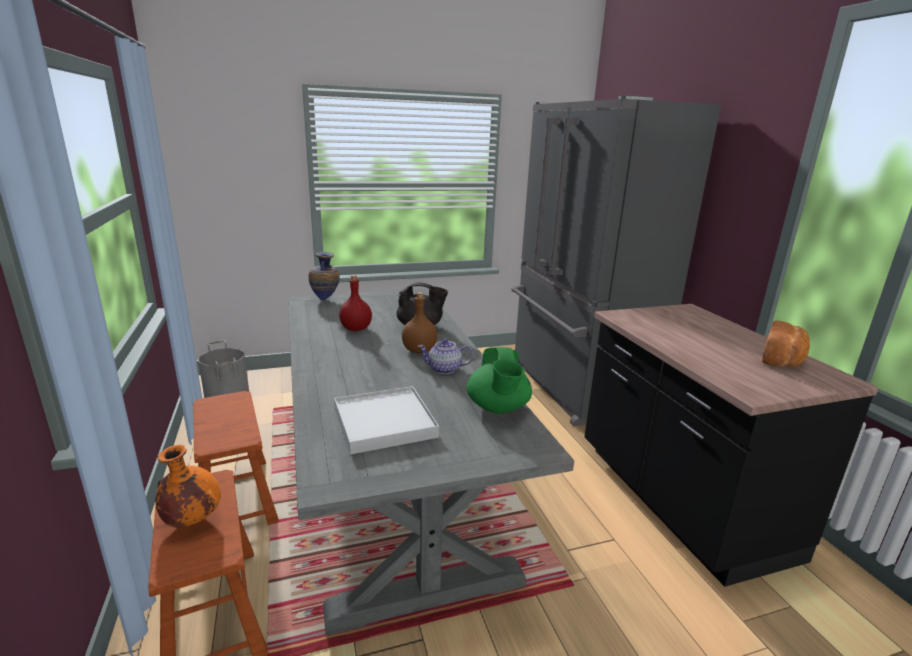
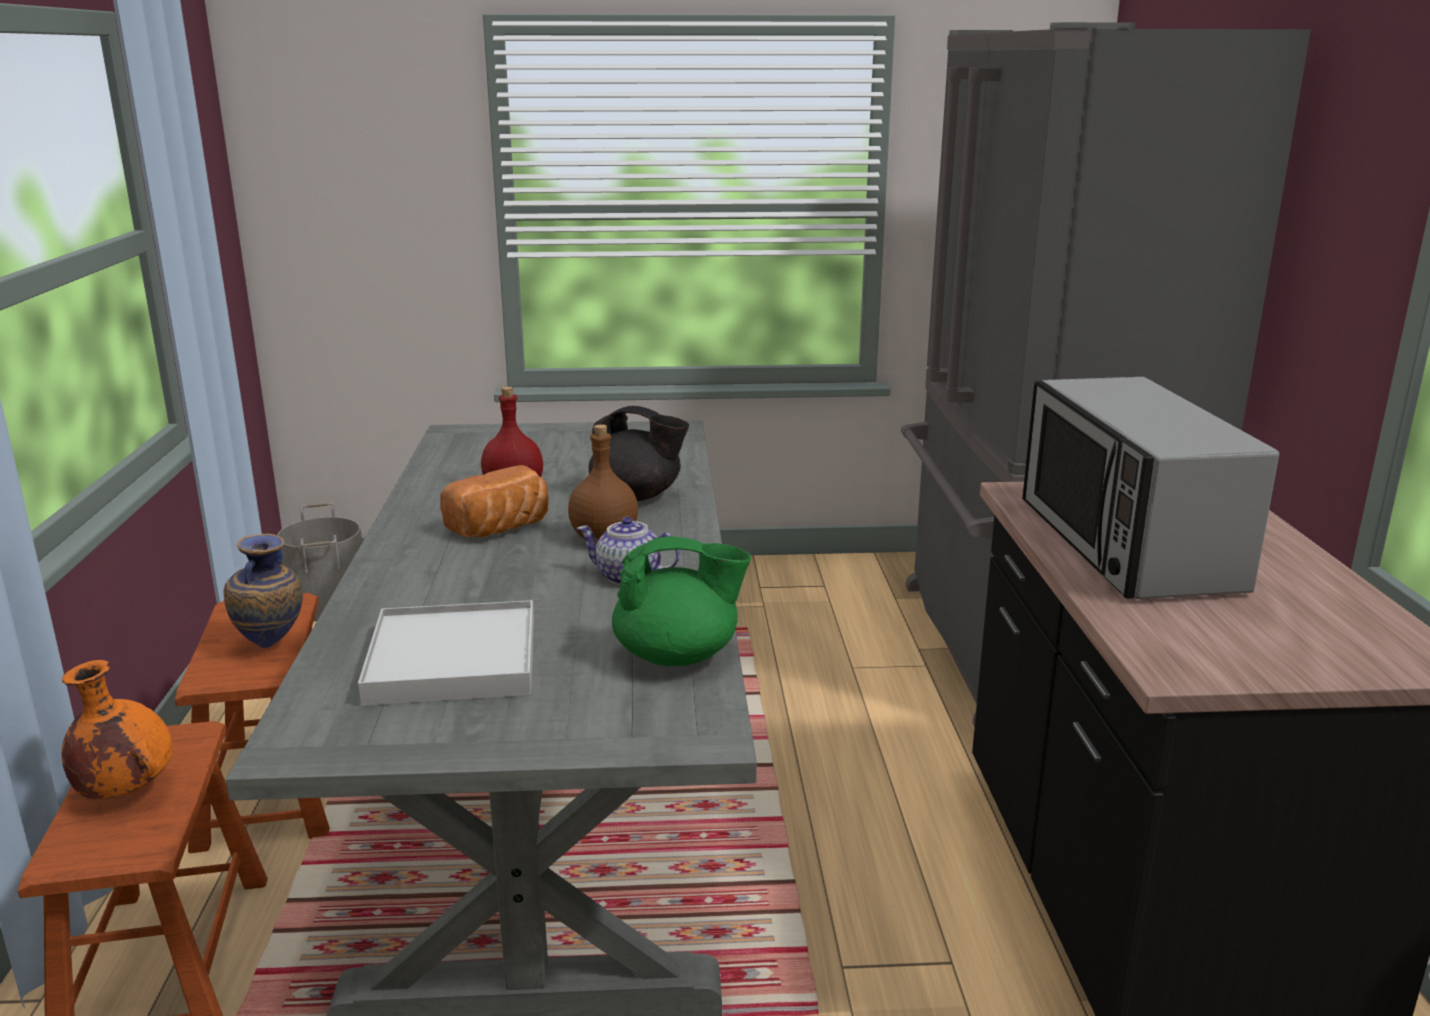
camera: 15 degrees right, 0 degrees up
(325, 300) = (493, 434): vase -> vase (272, 648)
(498, 408) = (678, 655): green teapot -> green teapot turned 105 degrees counterclockwise
(681, 337) = (1125, 545): none -> microwave
(783, 359) = (1325, 609): bread -> bread (502, 529)

